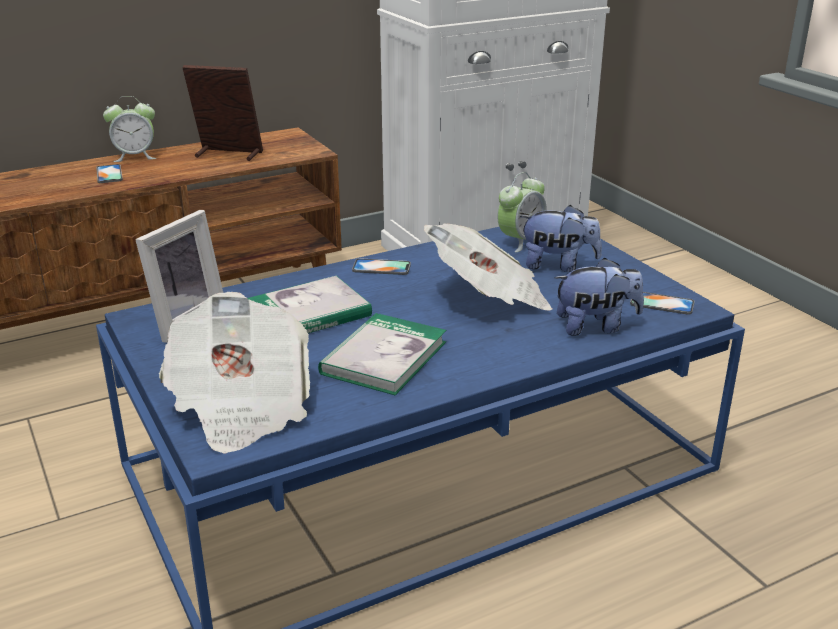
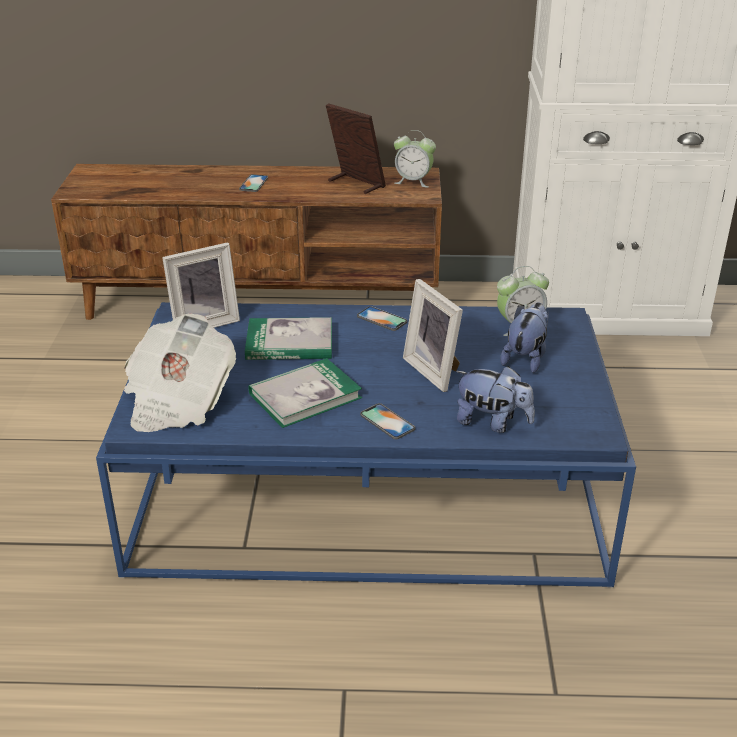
camera: 30 degrees right, 5 degrees up
(135, 156) = (286, 170): alarm clock -> alarm clock (413, 181)
(489, 297) = (435, 370): newspaper -> picture frame
(558, 265) = (525, 358): plush toy -> plush toy turned 105 degrees counterclockwise
(662, 303) = (573, 420): phone -> phone (387, 422)

